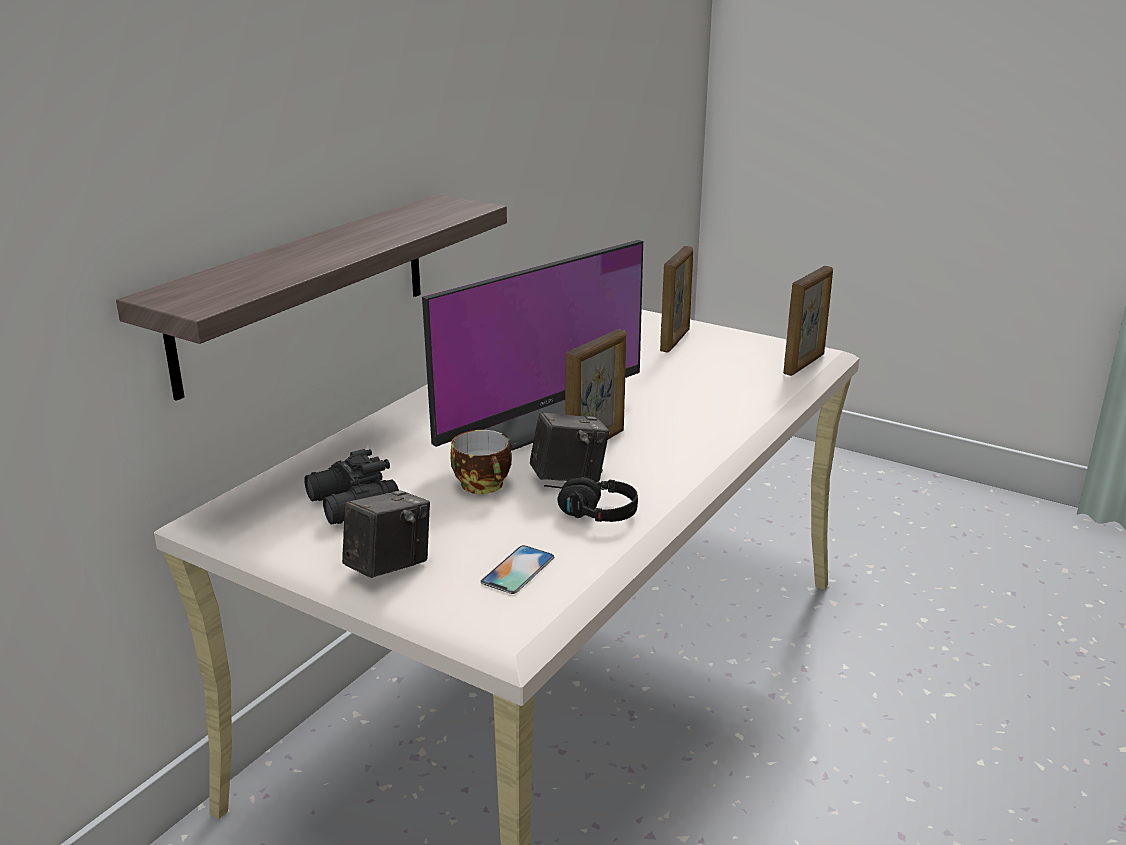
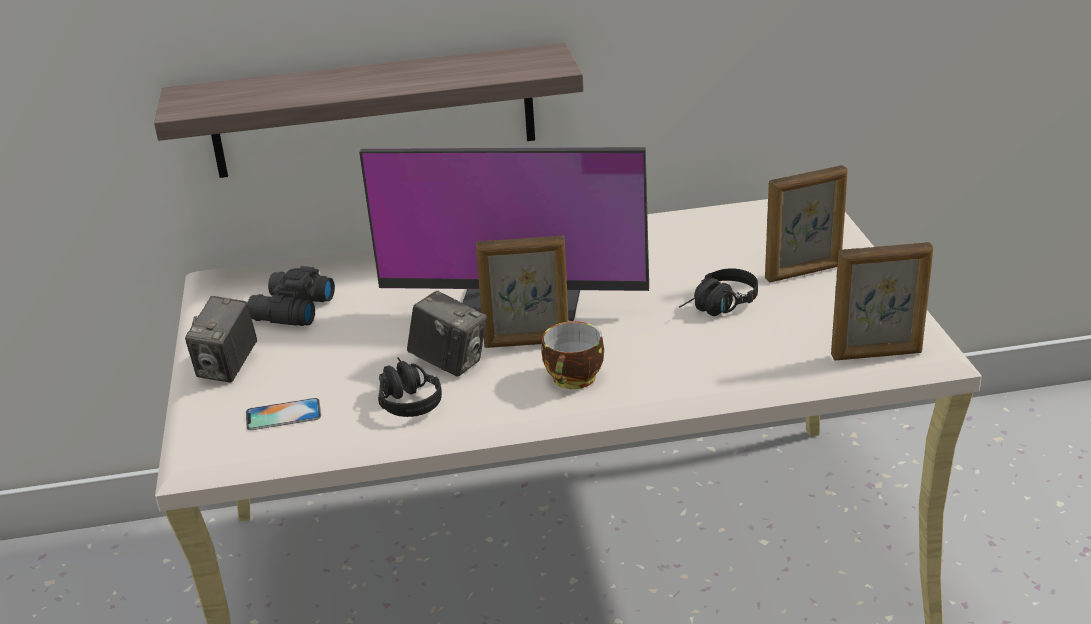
camera: 50 degrees right, 5 degrees up
(389, 566) = (228, 368): camera -> camera turned 105 degrees clockwise
(485, 485) = (388, 338): cup -> cup (574, 380)
(669, 375) = (718, 307): none -> black headphones

